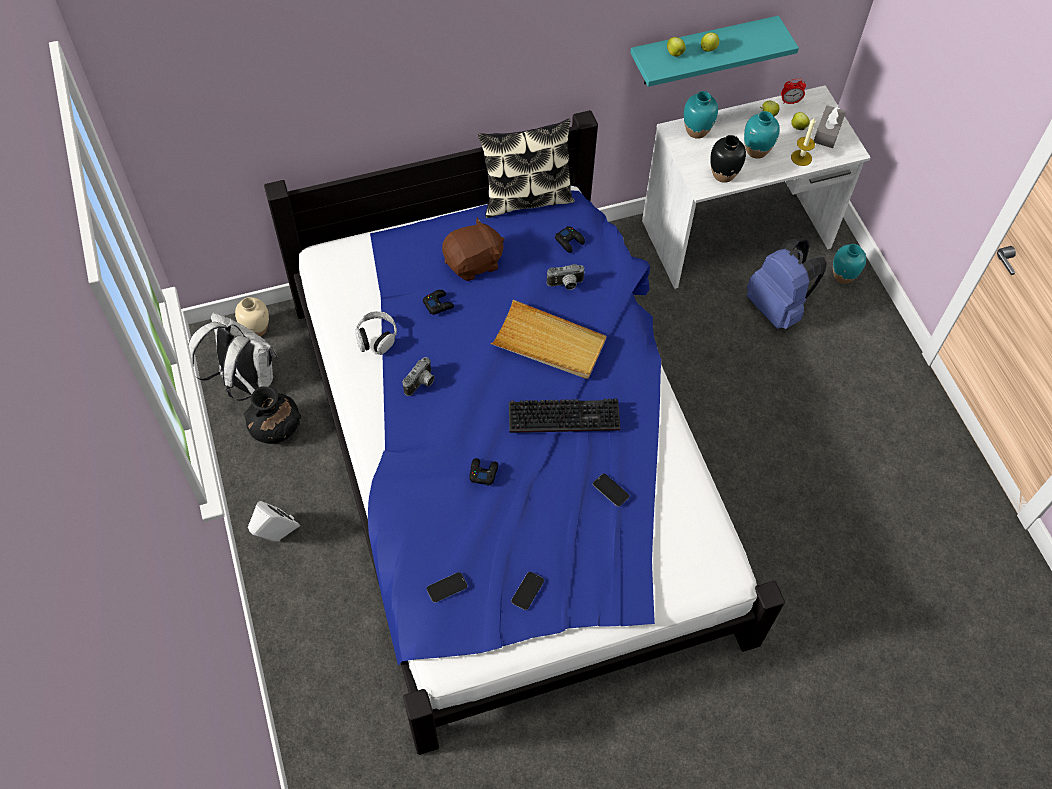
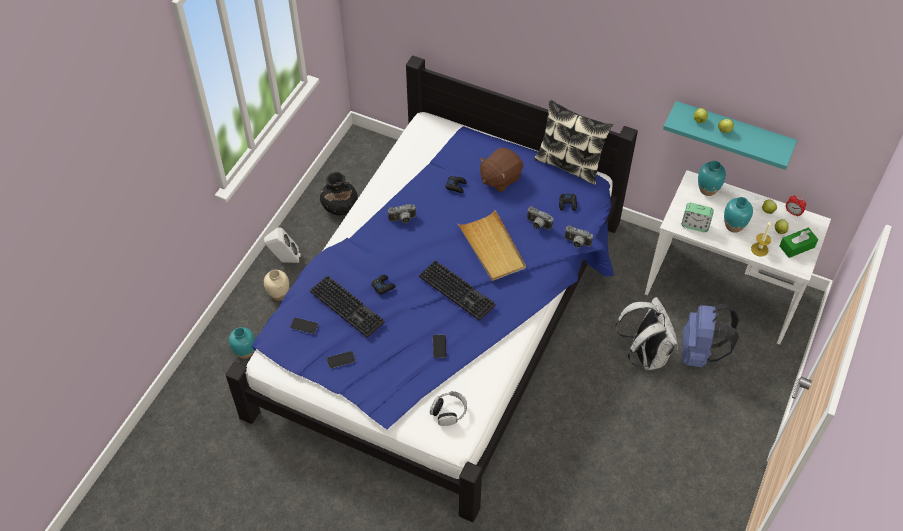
camera: 45 degrees right, 5 degrees down
(245, 382) = (349, 172): white backpack -> white backpack (645, 354)
(256, 329) = (383, 150): beige vase -> beige vase (279, 294)
(376, 337) = (405, 180): headphones -> headphones (449, 411)
(472, 525) = (349, 307): none -> keyboard
(473, 263) = (500, 178): brown plush toy -> brown plush toy turned 120 degrees clockwise
(623, 276) = (576, 243): none -> camera
(723, 174) = (695, 225): black vase -> alarm clock
(827, 132) = (796, 246): grey tissue box -> green tissue box
(843, 276) = (768, 366): turquoise vase -> turquoise vase (244, 352)

